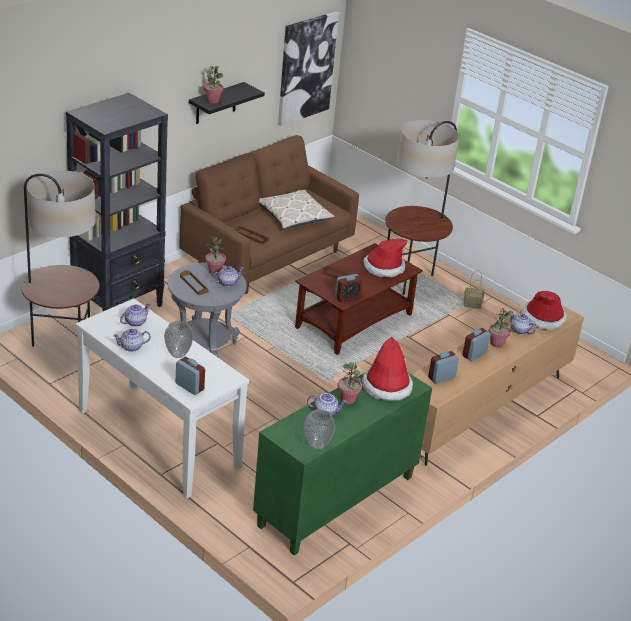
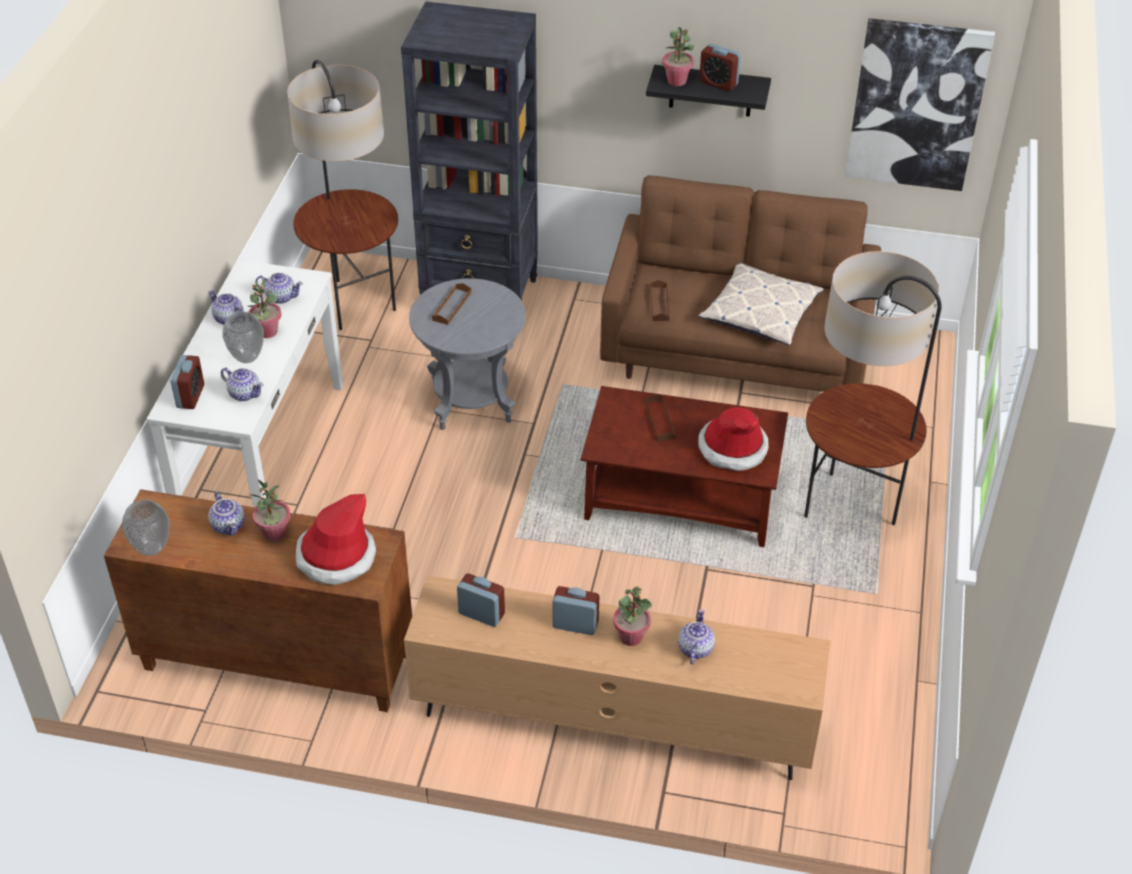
camera: 60 degrees right, 10 degrees up
(215, 271) = (500, 307): potted plant -> potted plant (267, 332)
(227, 283) = (486, 329): teapot -> teapot (244, 393)
(336, 502) = (275, 661): green cabinet -> brown cabinet
(347, 297) = (614, 448): alarm clock -> alarm clock (718, 83)
(471, 304) = (871, 597): basket -> none
(543, 318) = (760, 662): hat -> none

